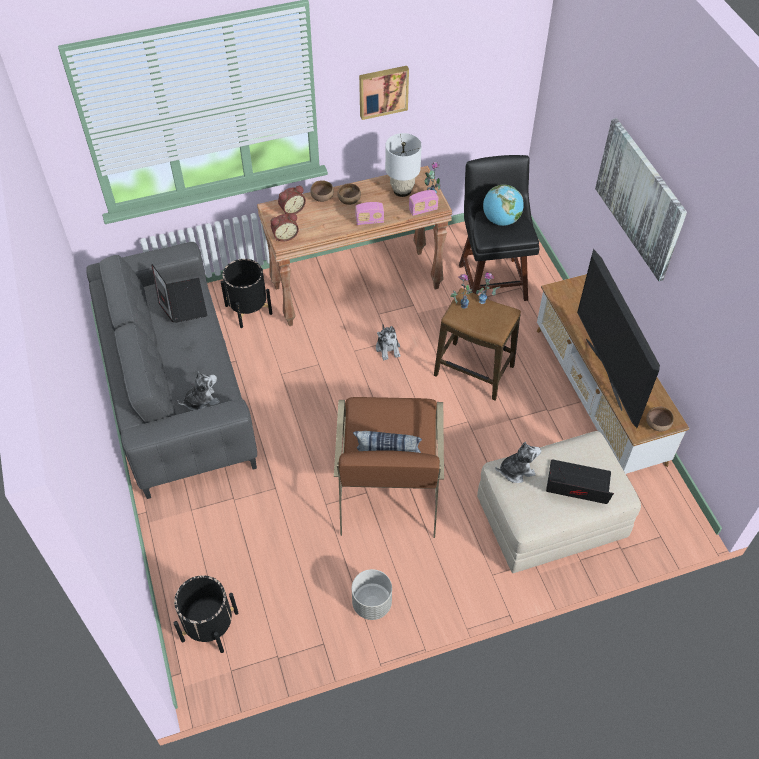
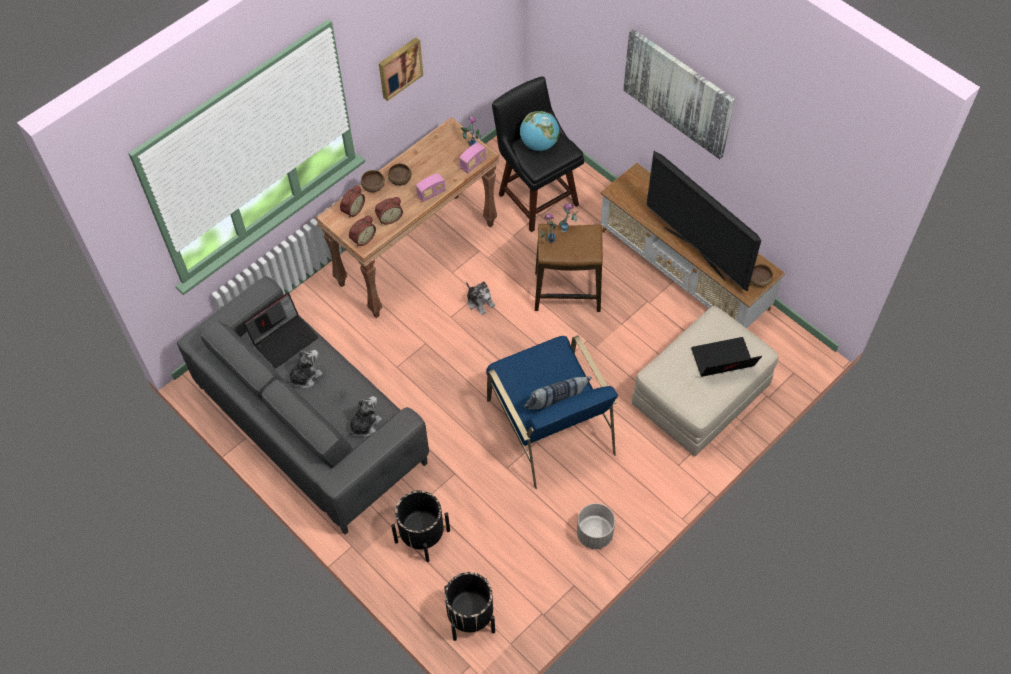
camera: 25 degrees left, 5 degrees up
(181, 301) = (284, 338): laptop -> laptop turned 90 degrees clockwise
(248, 309) = (328, 317): black planter -> black planter (422, 536)
(319, 227) = (389, 217): none -> alarm clock
(388, 479) = (548, 421): brown armchair -> blue armchair
(402, 190) = (443, 151): white table lamp -> none
(516, 470) = (667, 369): plush toy -> plush toy (305, 376)

